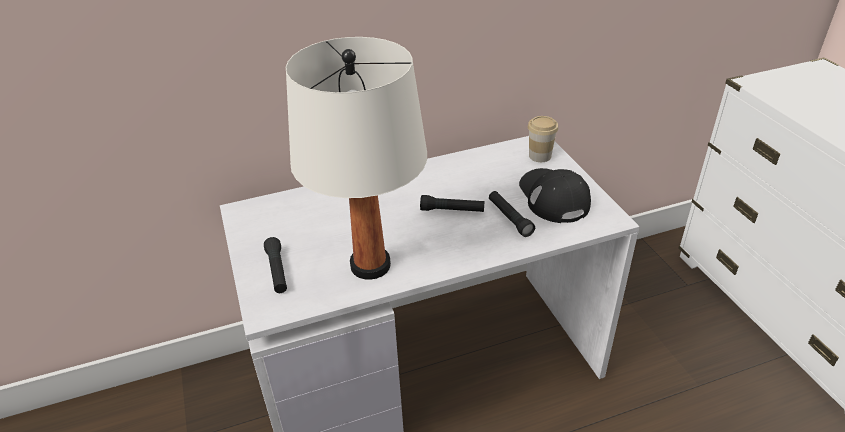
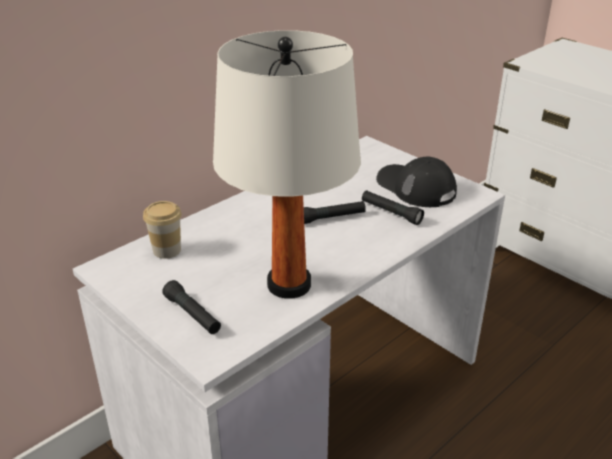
camera: 25 degrees left, 5 degrees down
(540, 156) = (377, 156): cup -> cup (167, 250)

